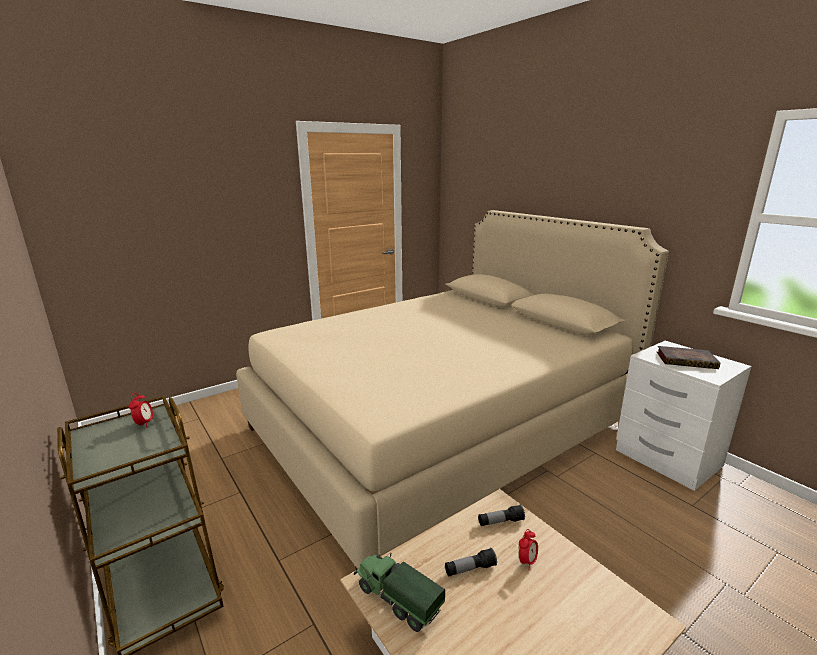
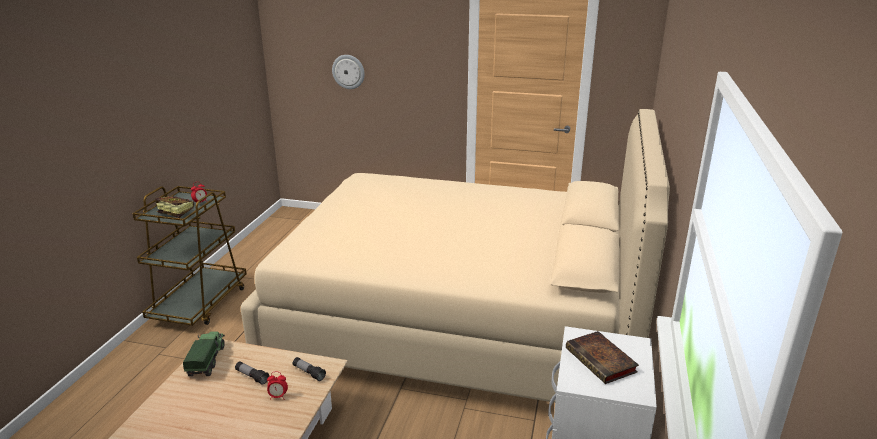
camera: 50 degrees right, 5 degrees up
(132, 452) = (174, 213): none -> book
(167, 231) = (348, 71): none -> wall clock

